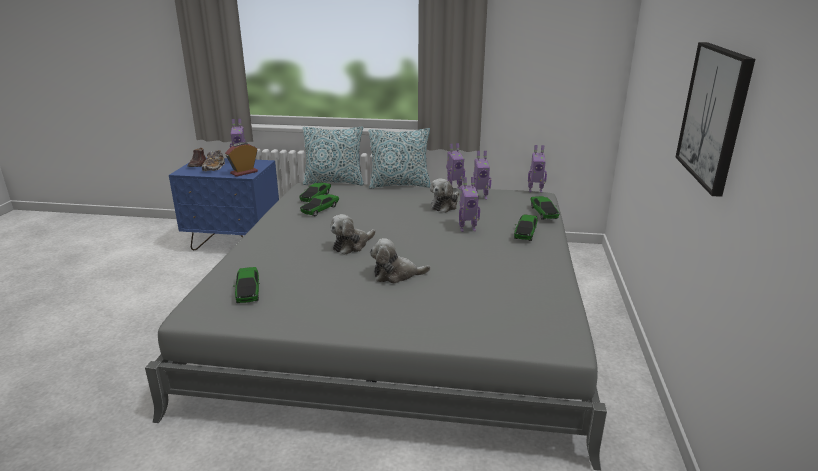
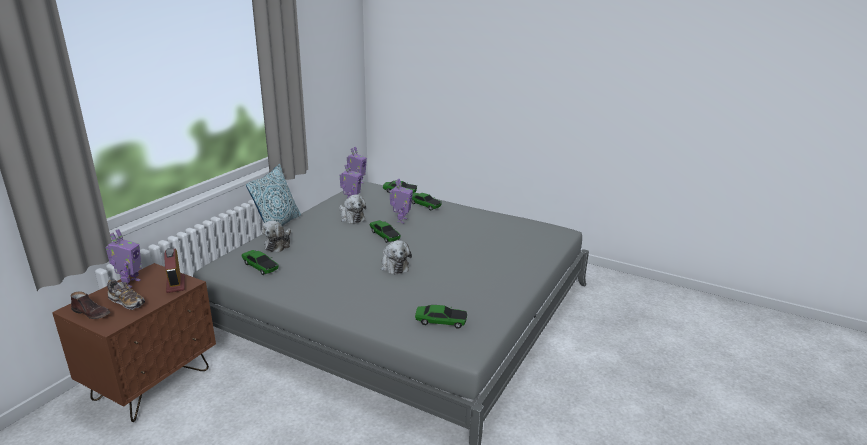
camera: 70 degrees left, 0 degrees up
(234, 243) = (152, 384): blue nightstand -> brown nightstand
(320, 209) = (296, 269): toy car -> toy car (384, 235)
(334, 182) = (227, 252): pillow -> none
(396, 275) = (455, 259): plush toy -> plush toy (278, 244)
(454, 188) = (318, 207): toy robot -> none
(714, 115) = (544, 91): picture -> none

